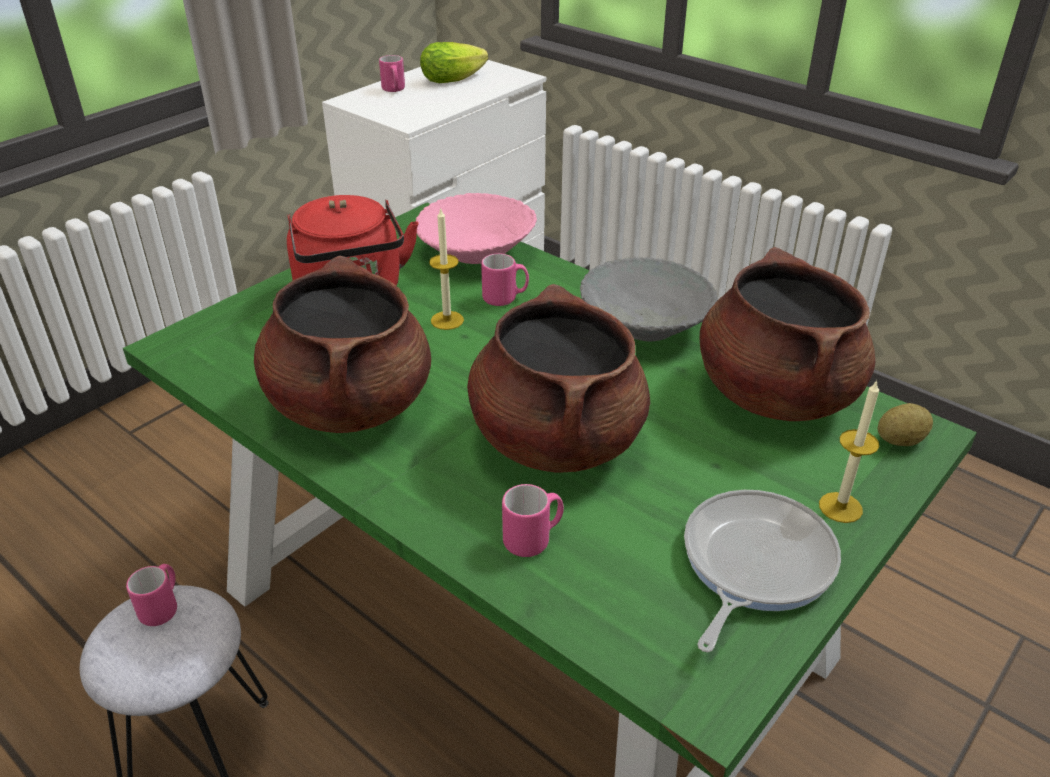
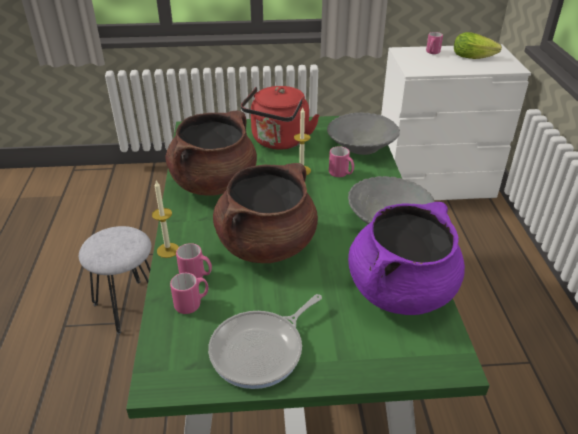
camera: 45 degrees right, 0 degrees up
(162, 607) = (126, 235): pink mug -> pink mug (192, 304)
(476, 252) = (361, 147): pink bowl -> grey bowl
(753, 564) = (261, 350): frying pan -> frying pan turned 150 degrees clockwise
(775, 393) = (401, 290): brown cooking pot -> purple cooking pot
(840, 507) = (342, 360): candle -> candle (168, 250)
(900, 440) = (431, 356): potato -> none

